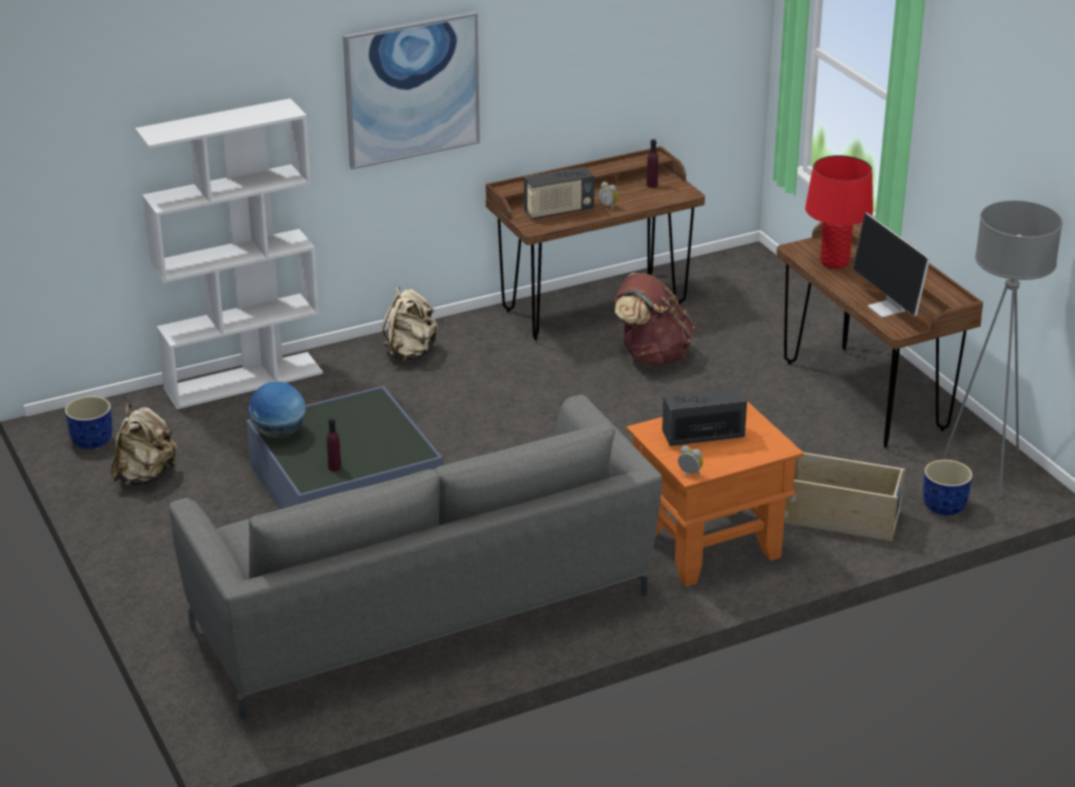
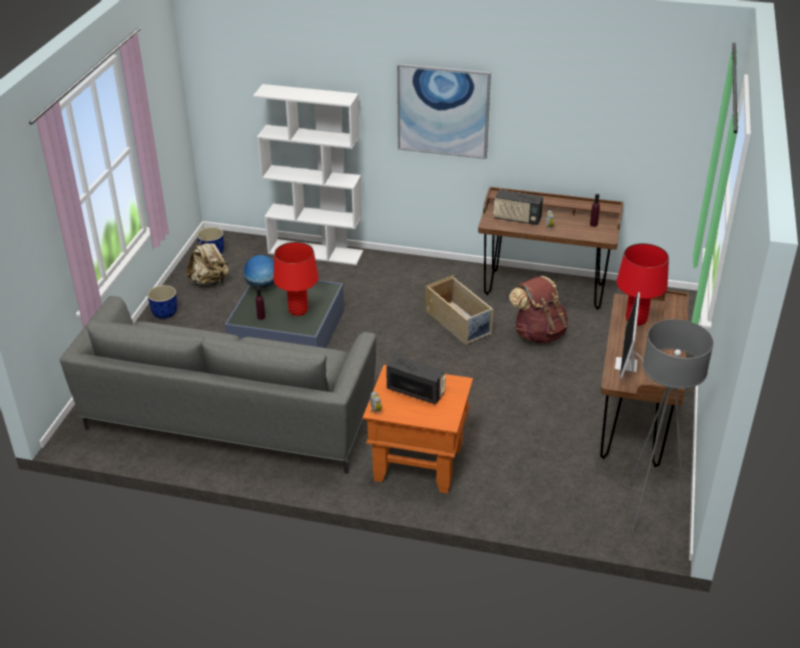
camera: 40 degrees right, 5 degrees up
(372, 440) = (298, 311): none -> red table lamp
(410, 354) = (412, 273): beige backpack -> none
(840, 517) = (515, 488): beige storage box -> beige storage box (459, 323)
(943, 506) = (589, 516): blue planter -> blue planter (165, 312)

